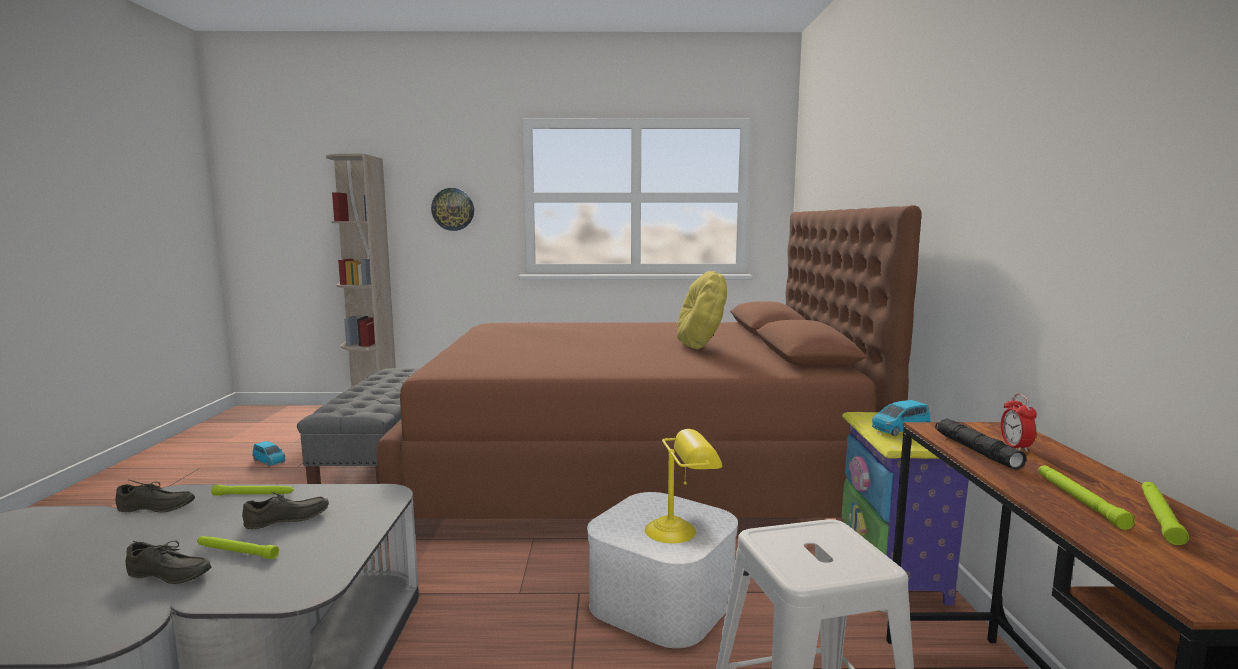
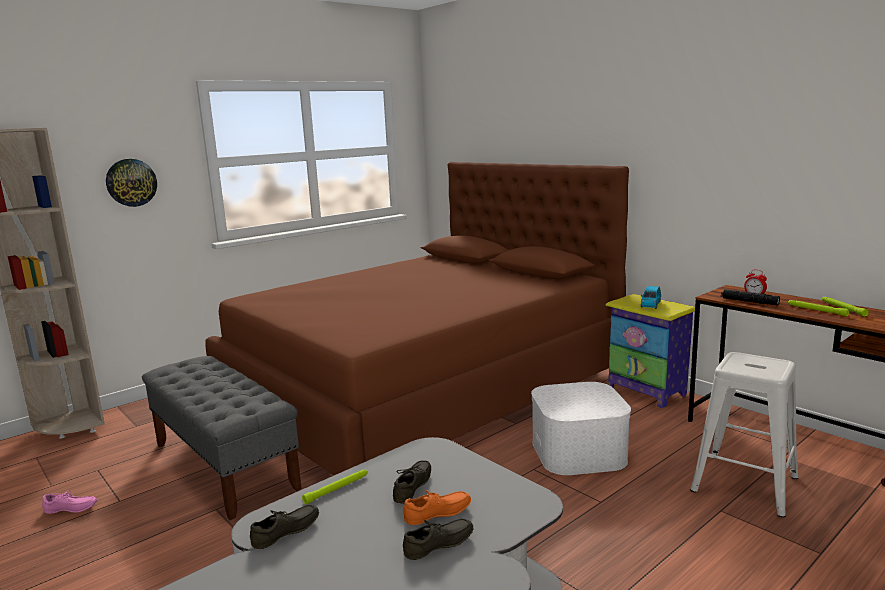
camera: 40 degrees left, 5 degrees up
(236, 551) = (438, 515): green flashlight -> orange shoe
(269, 461) = (70, 510): blue toy car -> pink shoe
(681, 529) = (593, 398): yellow table lamp -> none
(700, 347) = (468, 280): yellow pillow -> none

